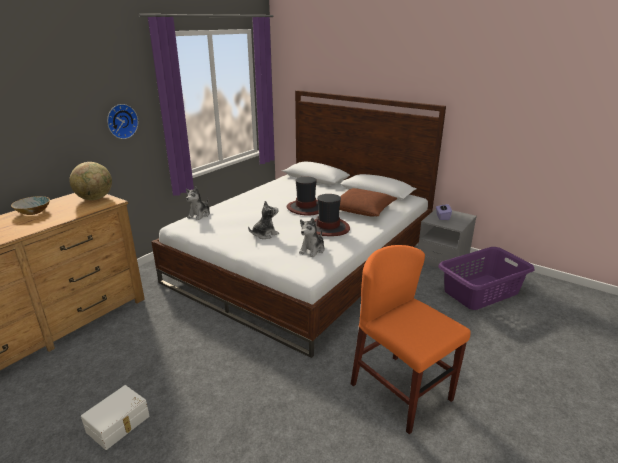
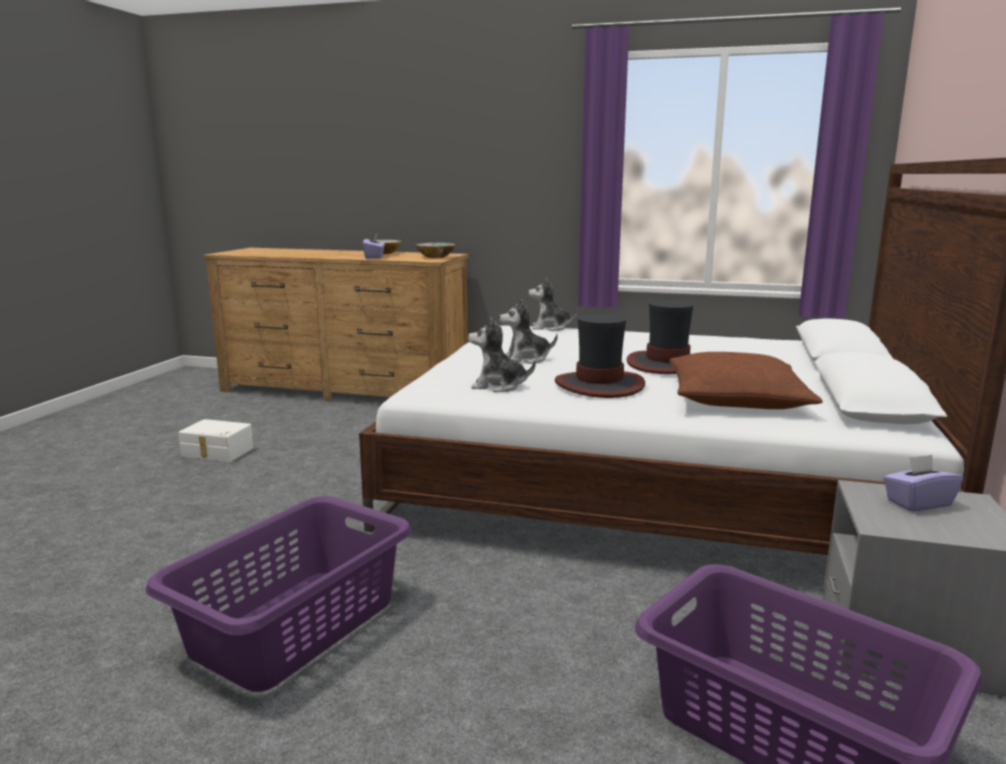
camera: 70 degrees right, 10 degrees down
(57, 217) = (374, 257): none -> purple tissue box
(95, 198) = (436, 257): globe -> bowl
(121, 121) = (530, 176): wall clock -> none
(264, 234) = (526, 359): plush toy -> plush toy turned 135 degrees clockwise
(401, 392) = (296, 626): orange chair -> purple laundry basket

